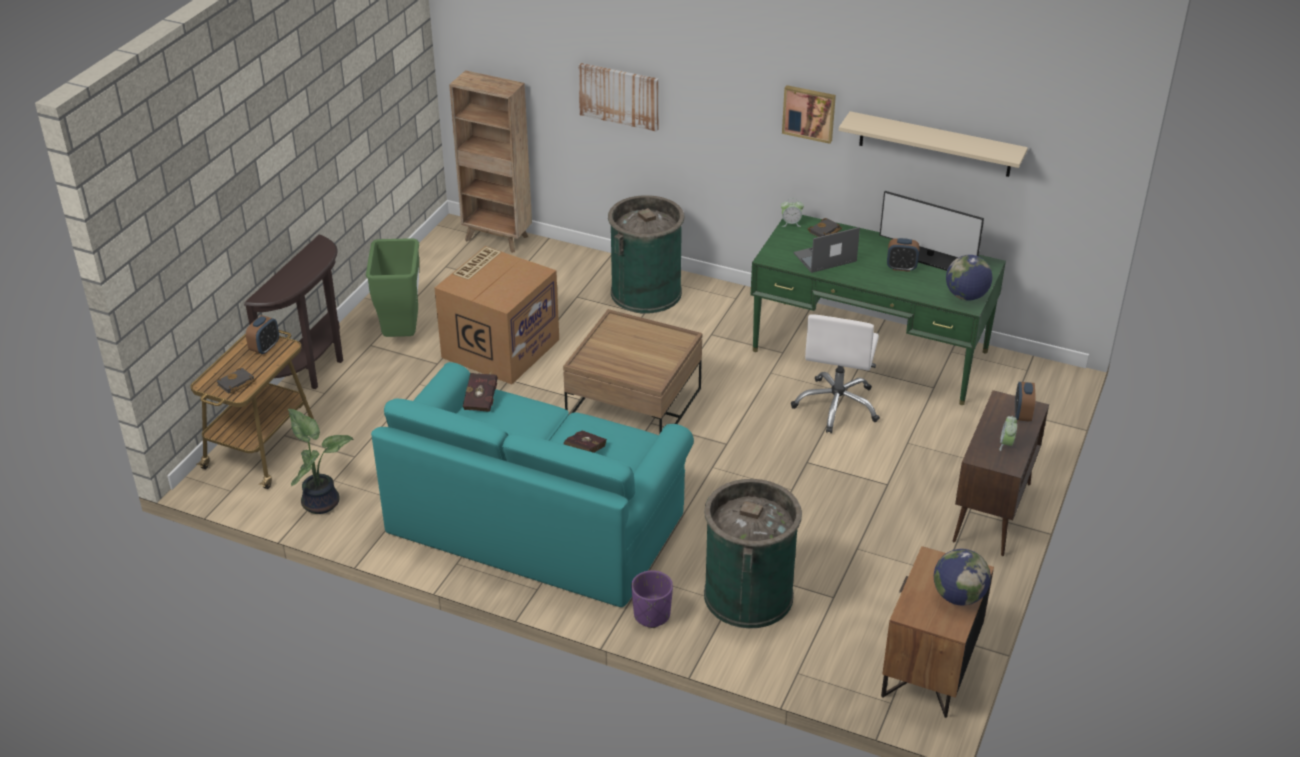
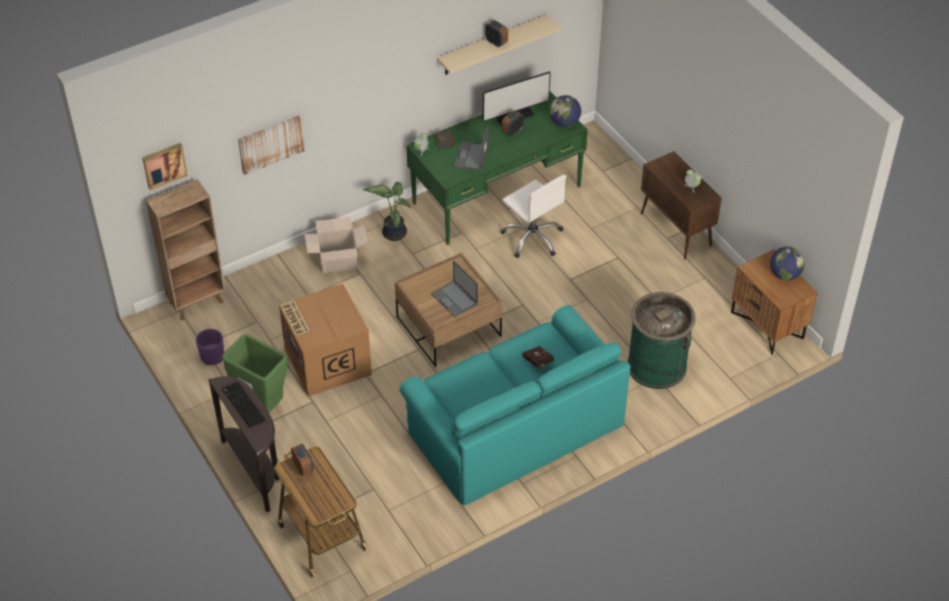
camera: 55 degrees left, 10 degrees up
(236, 384) = (331, 499): black book -> none
(302, 267) = (242, 405): none -> keyboard
(321, 501) = (405, 525): potted plant -> potted plant (393, 232)
(482, 399) = (443, 385): red book -> none
(628, 359) = (455, 299): none -> laptop
(646, 292) = (338, 260): green trash can -> cardboard box
(652, 615) = (639, 415): purple planter -> purple planter (212, 356)
(809, 113) = (410, 74): picture -> picture (164, 165)
(1022, 415) = (673, 166): alarm clock -> alarm clock (496, 42)

